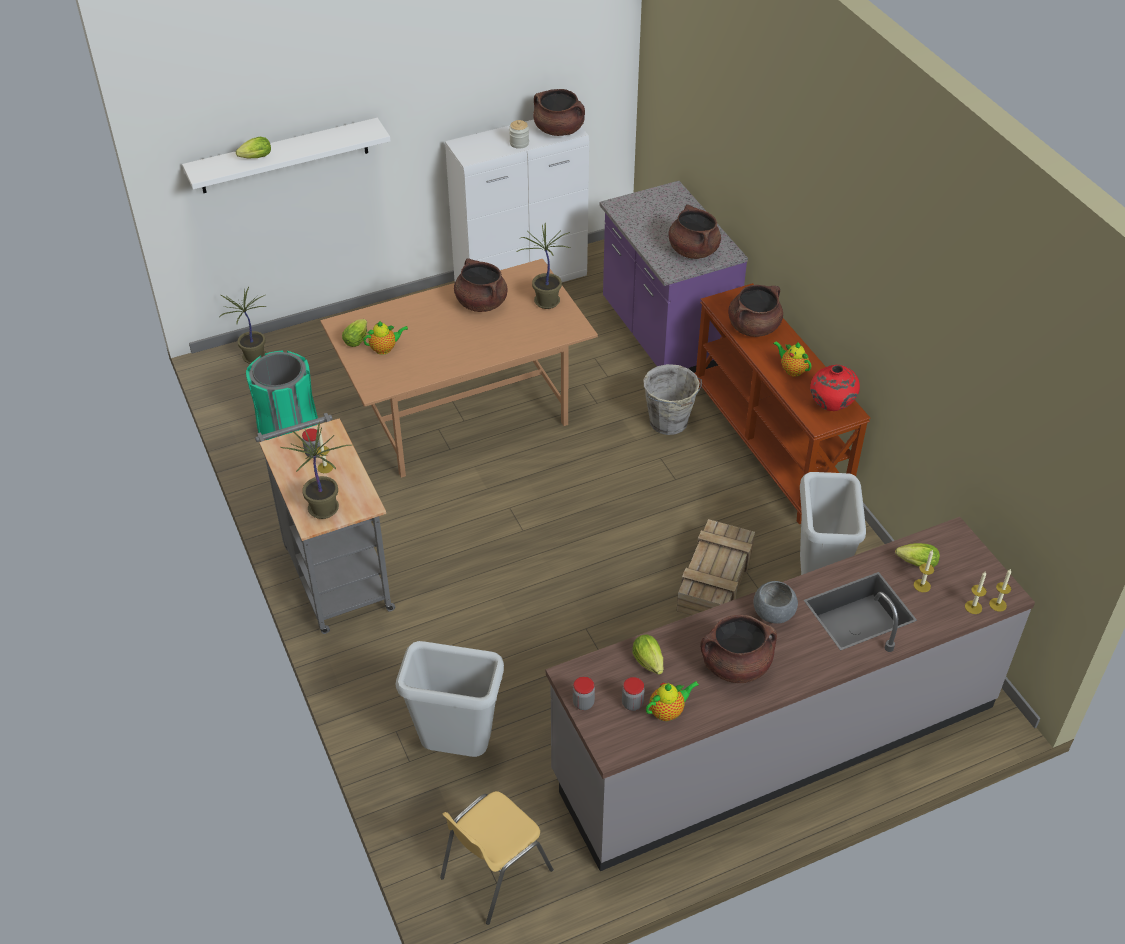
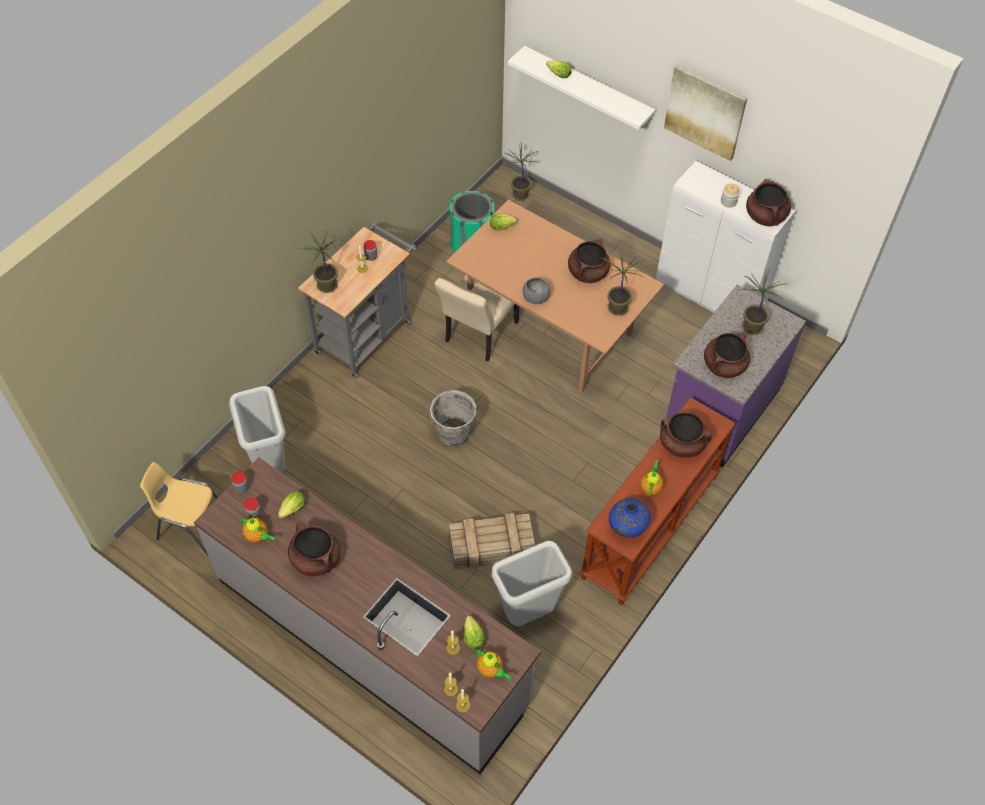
camera: 60 degrees right, 10 degrees up
(385, 349) = (504, 245): teapot -> teapot (491, 670)
(422, 474) = (478, 335): none -> beige chair
(436, 75) = (705, 112): none -> picture
(660, 215) = (751, 327): none -> potted plant
(669, 423) = (627, 453): grey bucket -> grey bucket (452, 434)
(773, 613) = (374, 563): grey bowl -> grey bowl (536, 297)
(831, 407) = (626, 529): red vase -> blue vase

